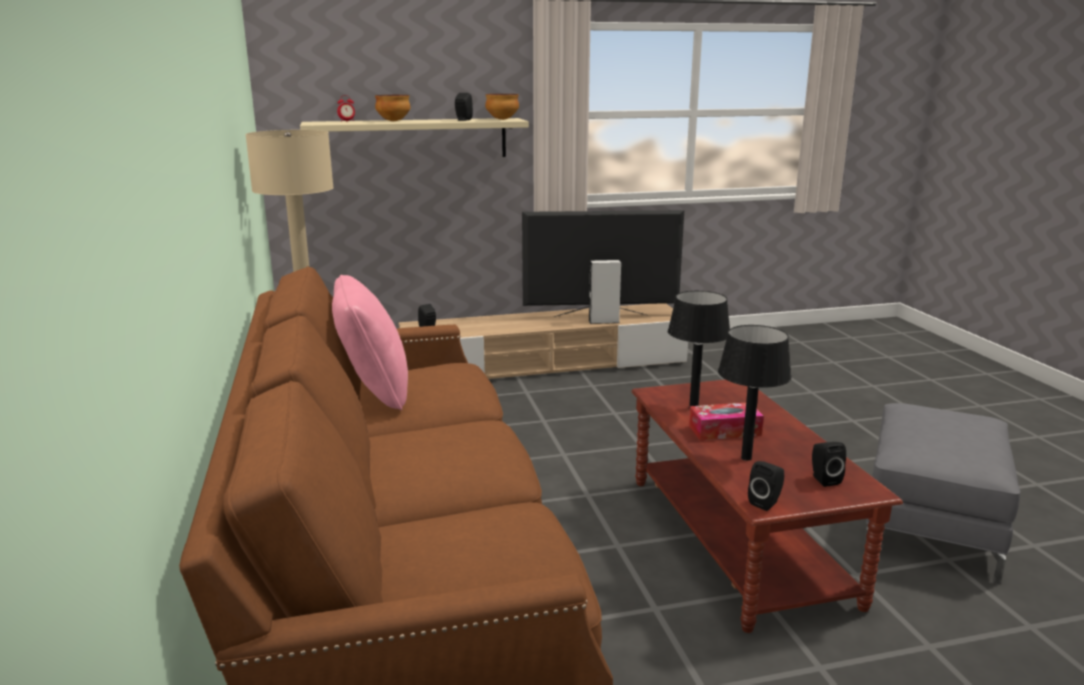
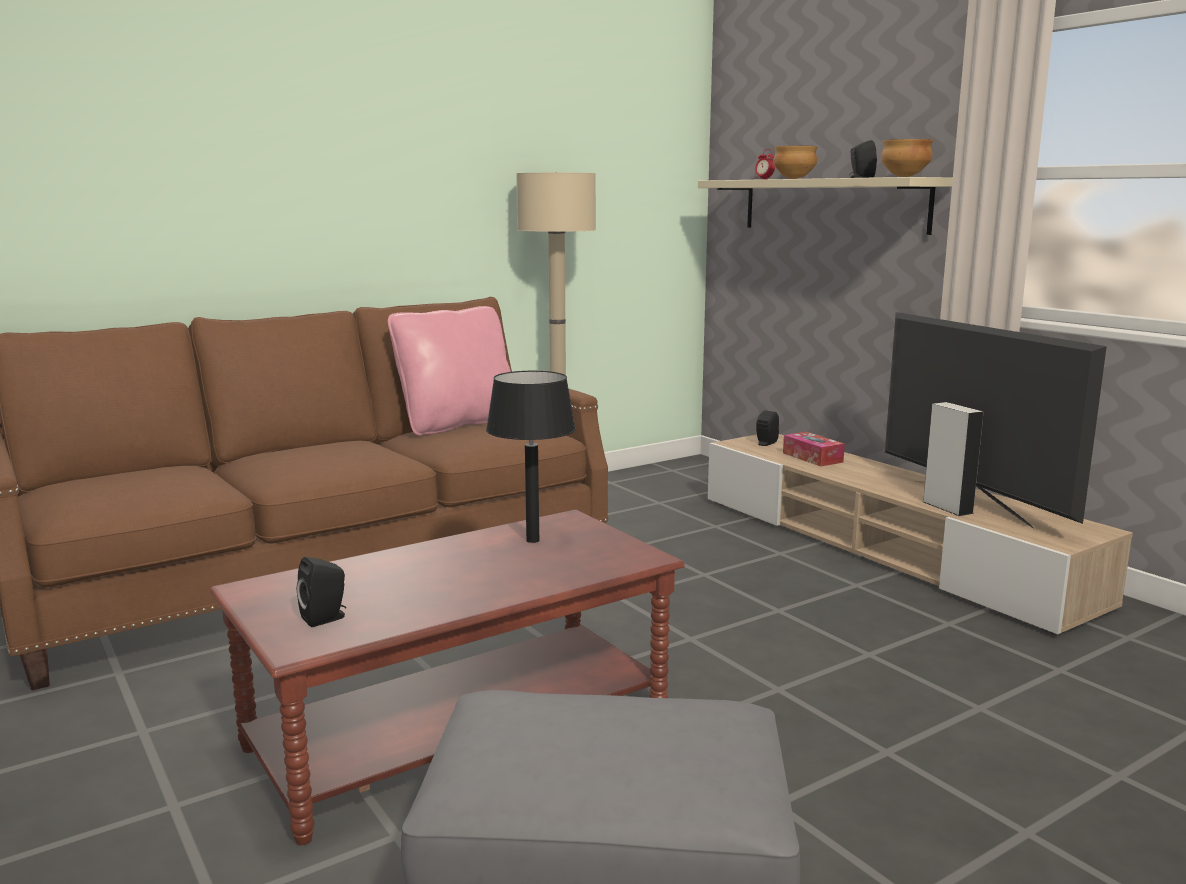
camera: 70 degrees right, 5 degrees down
(724, 431) = (463, 560): tissue box -> tissue box (812, 457)
(747, 458) = (380, 575): black table lamp -> none
(766, 502) = (254, 589): black speaker -> none

